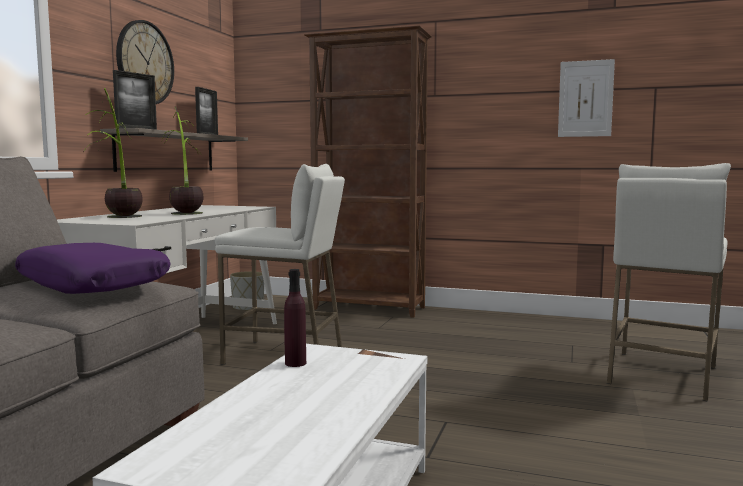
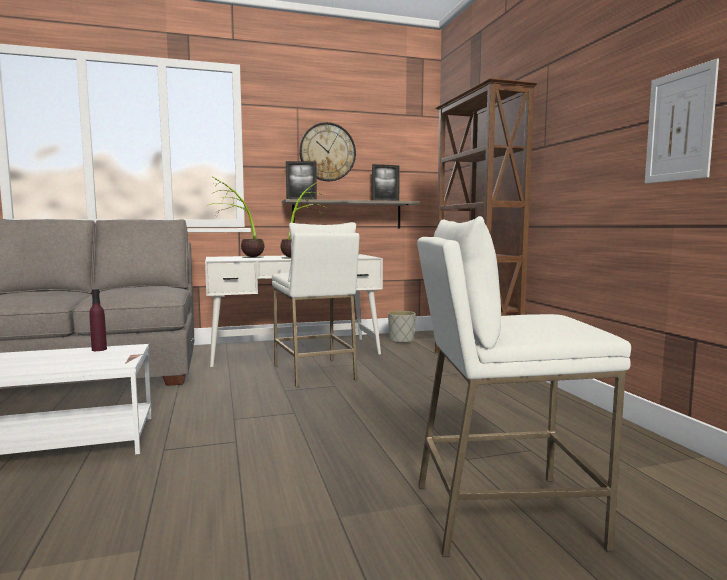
camera: 55 degrees right, 0 degrees up
(94, 285) = (141, 291): purple pillow -> none

